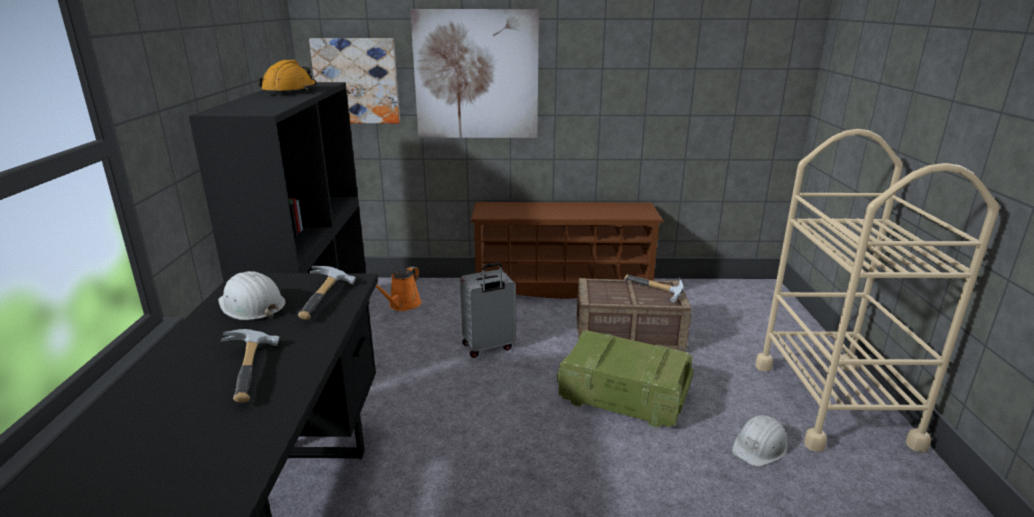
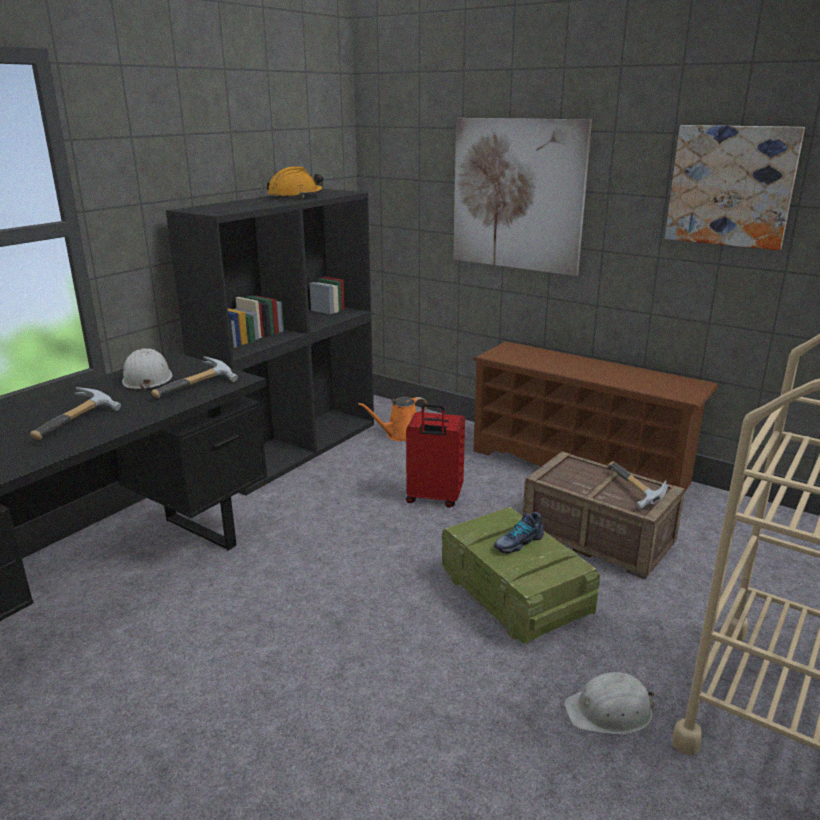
camera: 35 degrees right, 0 degrees up
(356, 81) = (404, 193): picture -> picture (731, 186)
(488, 347) = (434, 498): grey suitcase -> red suitcase
(623, 353) = (518, 542): none -> shoe

